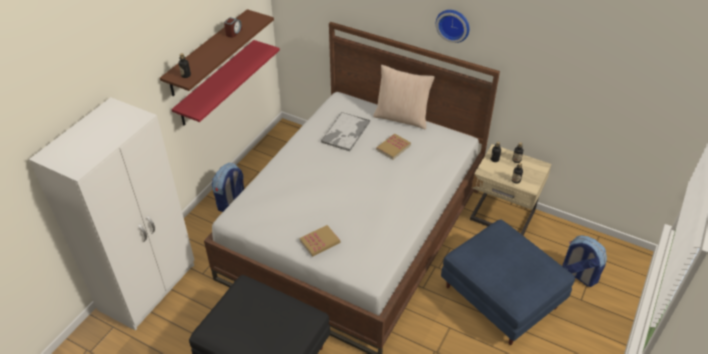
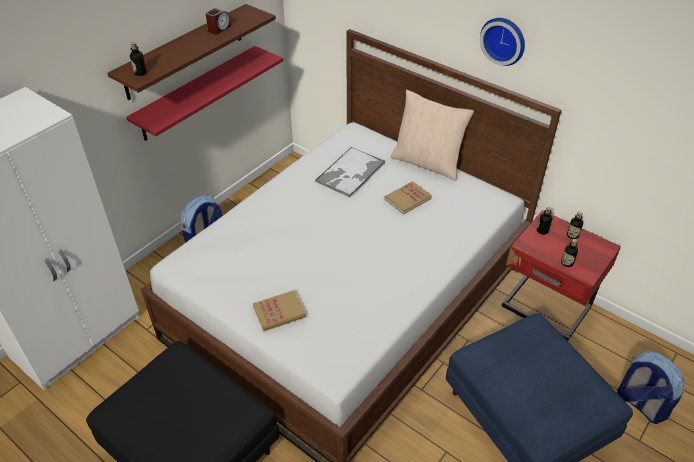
camera: 10 degrees right, 0 degrees up
(502, 217) = (545, 309): beige nightstand -> red nightstand

